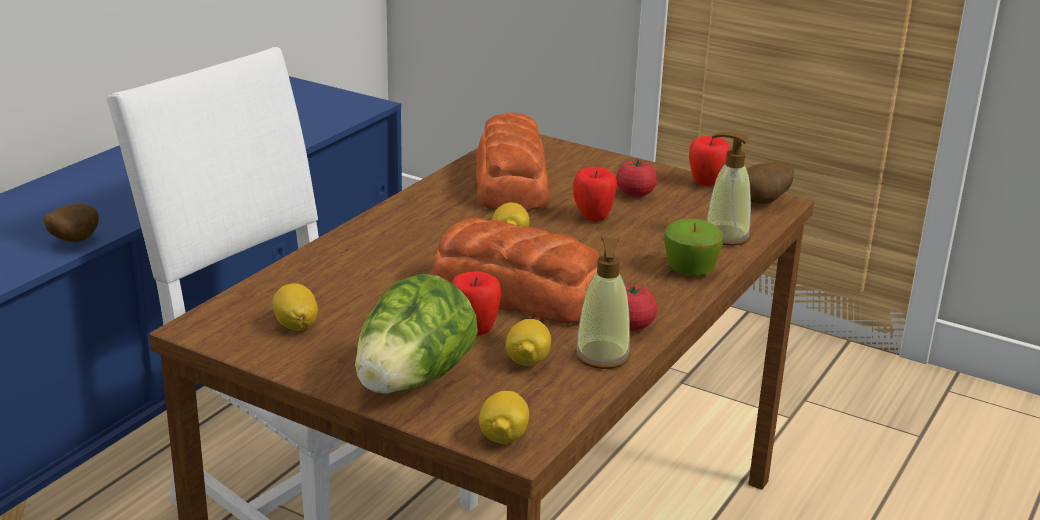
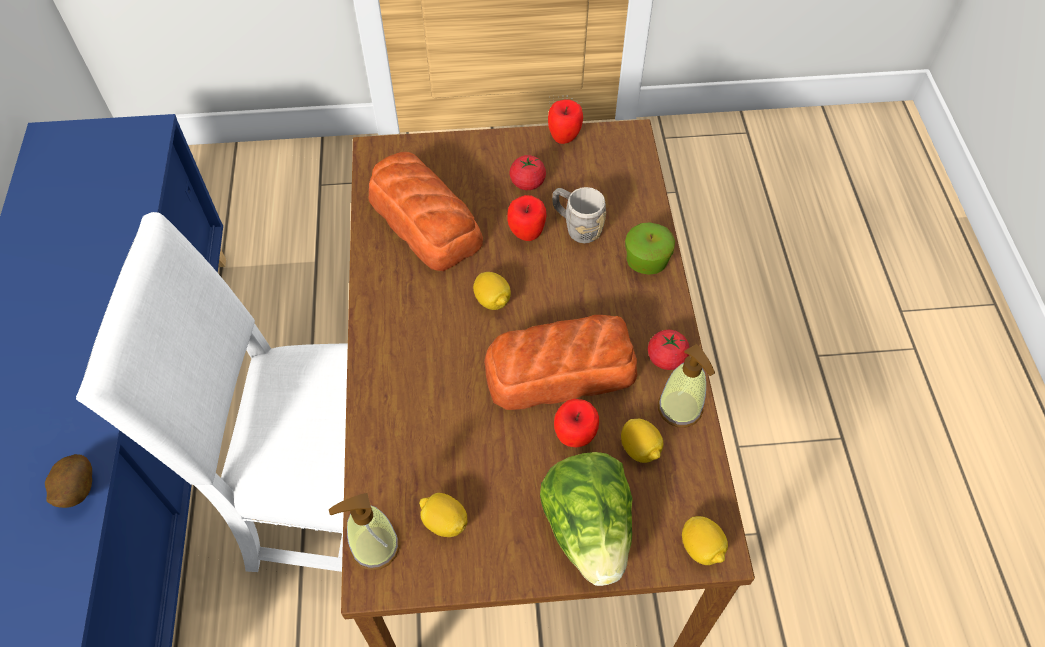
camera: 35 degrees left, 30 degrees up
(648, 230) = (577, 227): none -> grey mug
(726, 236) = (633, 203): soap dispenser -> soap dispenser (374, 546)
(765, 202) = (622, 141): potato -> none

